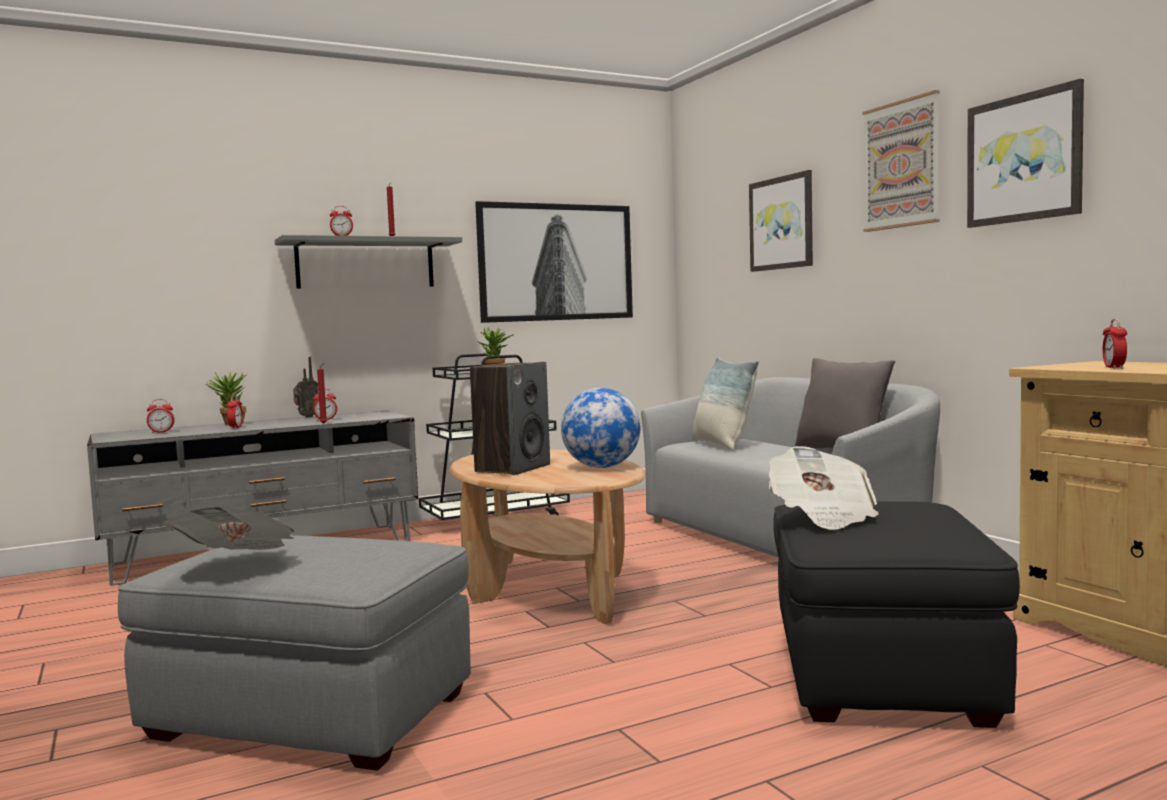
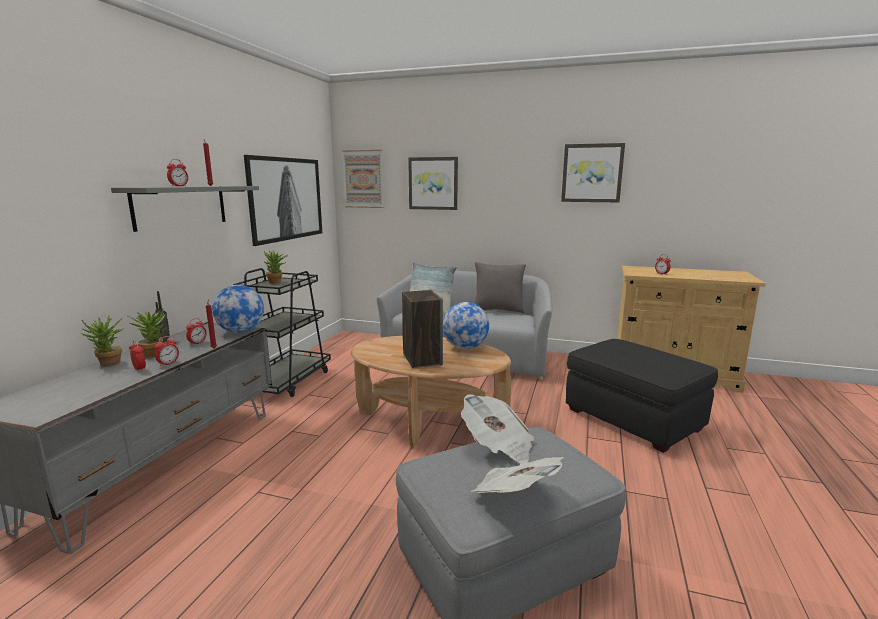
camera: 45 degrees left, 10 degrees up
(161, 432) = (67, 392): alarm clock -> alarm clock (168, 364)
(277, 422) = (154, 353): none -> potted plant
(384, 417) = (241, 331): none -> globe
(822, 516) = (627, 360): newspaper -> newspaper (498, 446)
(901, 164) = (520, 164): picture -> picture (363, 179)

